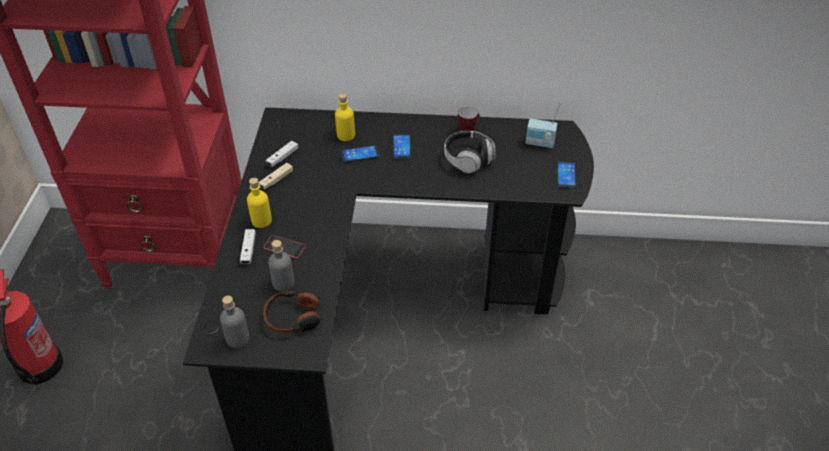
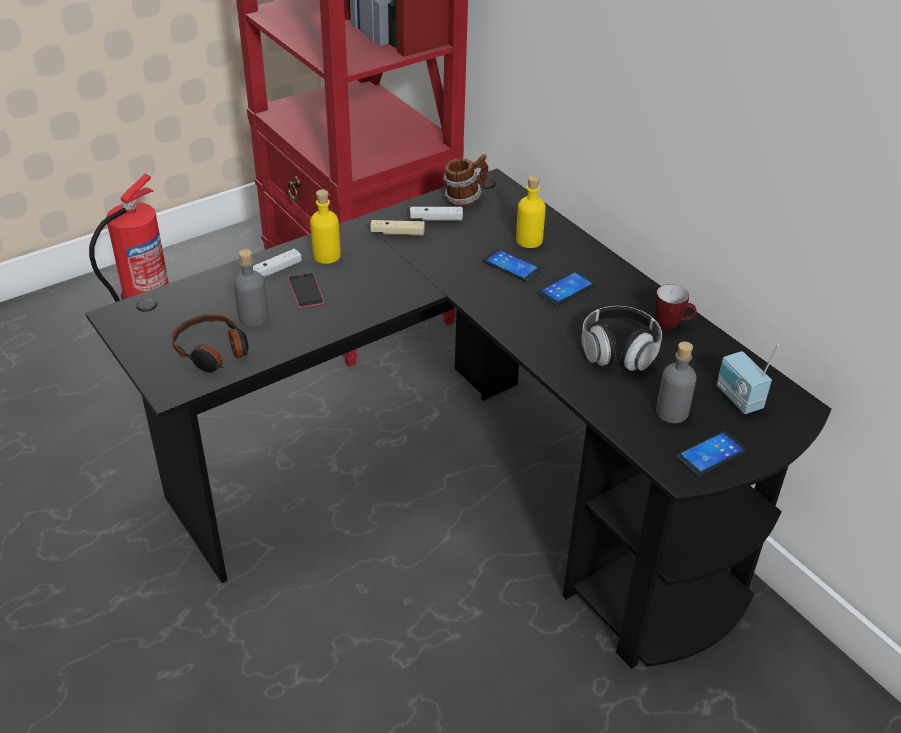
camera: 50 degrees right, 5 degrees down
(237, 338) = (146, 328): grey bottle -> grey bottle (671, 412)
(278, 136) = (464, 199): none -> mug

